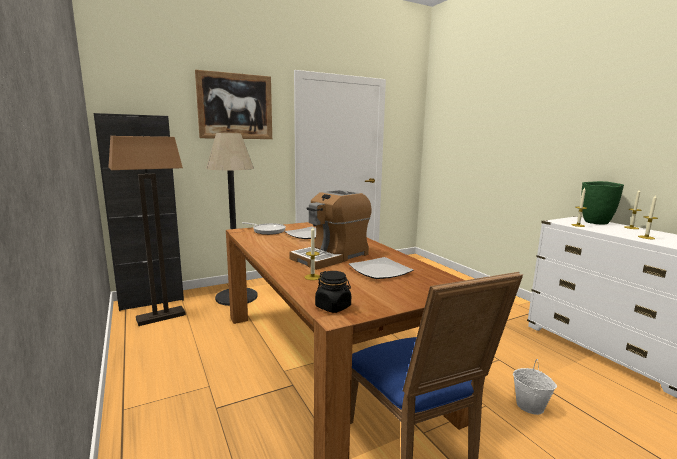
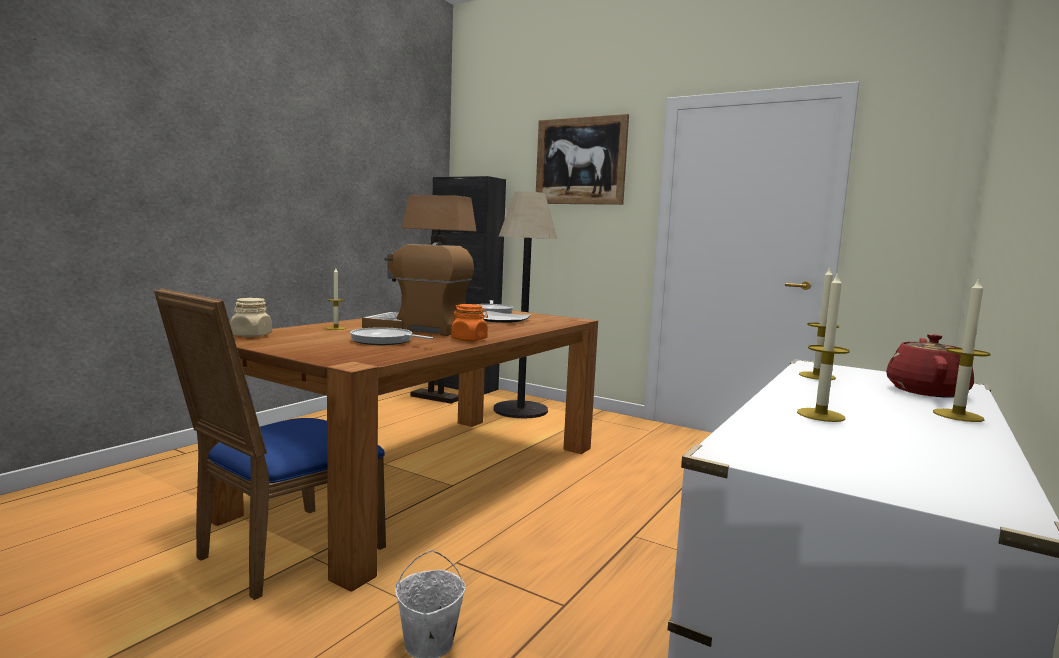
camera: 60 degrees right, 5 degrees down
(333, 307) = (251, 335): black jar -> beige jar
(381, 271) = (384, 341): plate -> frying pan
(384, 252) = (469, 339): none -> orange jar
(596, 222) = (926, 391): green vase -> red teapot

